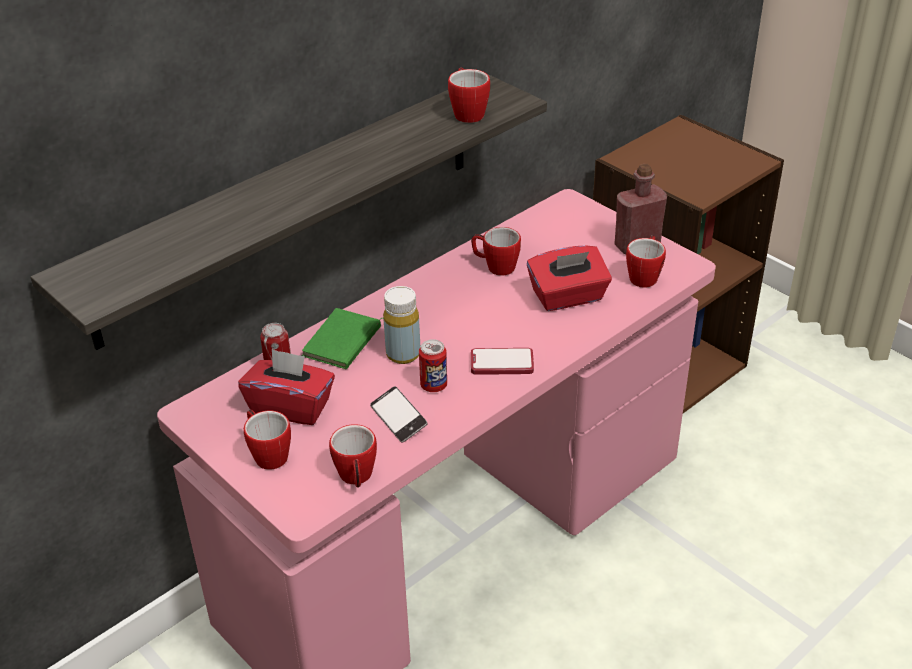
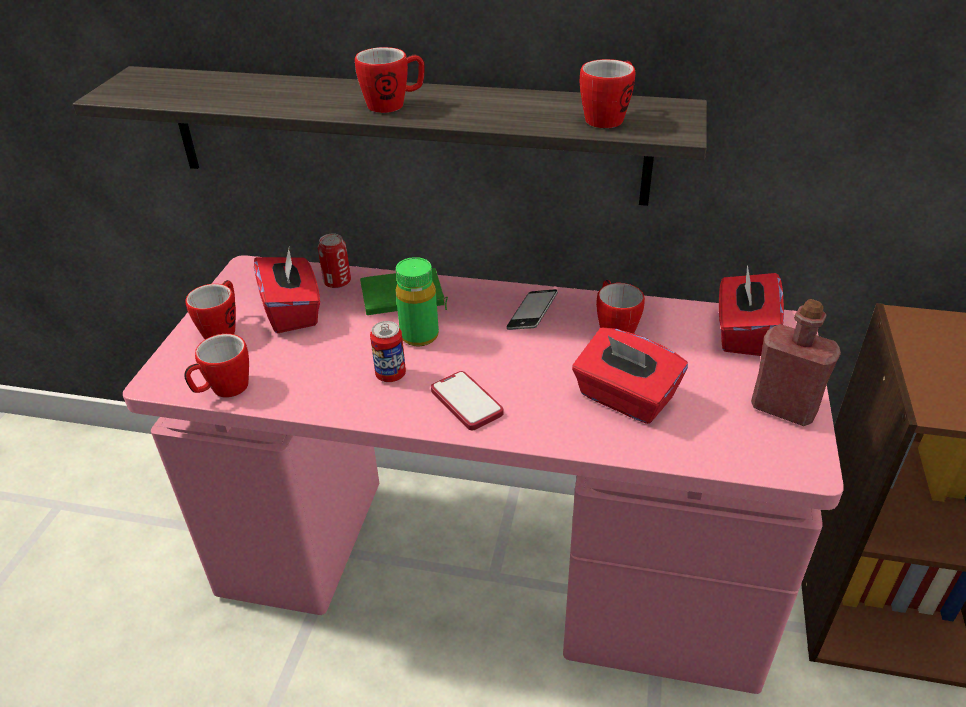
camera: 55 degrees right, 0 degrees up
(398, 418) = (325, 376): phone -> phone (532, 314)
(403, 354) = (419, 336): yellow bottle -> green bottle
(558, 222) = (743, 333): none -> red tissue box
(644, 276) = (736, 440): mug -> mug (394, 105)

